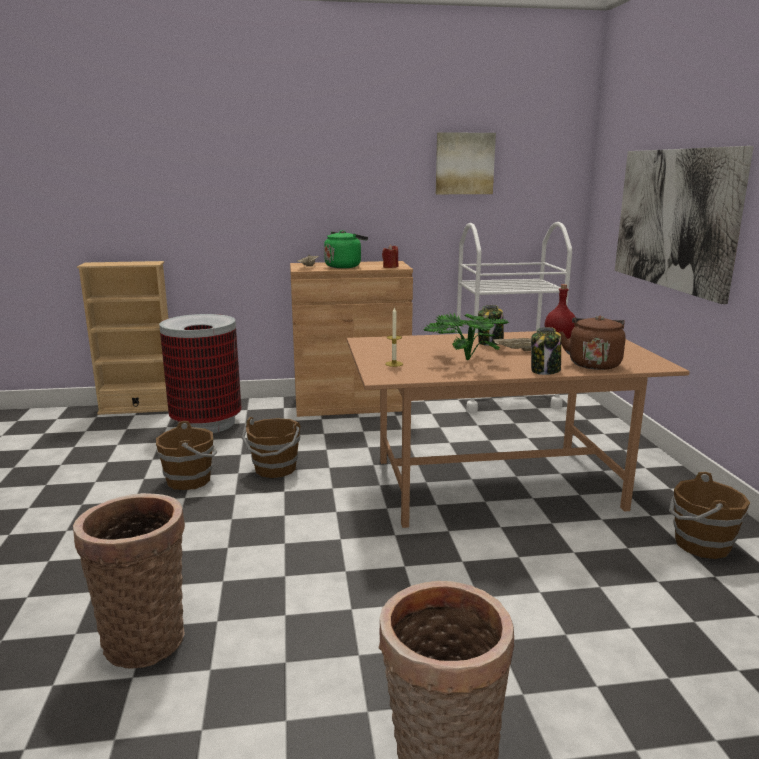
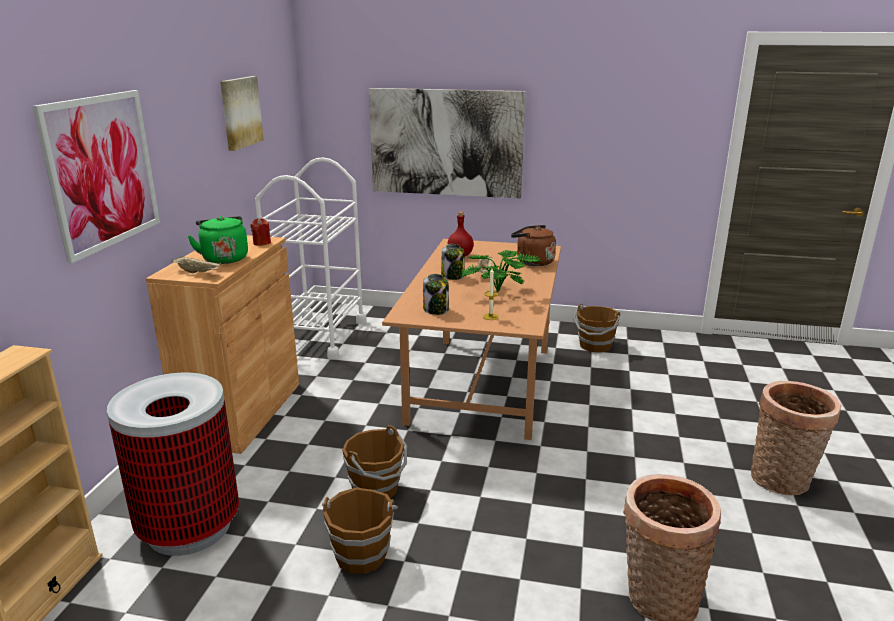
camera: 70 degrees left, 5 degrees up
(269, 179) = (102, 172): none -> picture
(545, 371) = (541, 277): jar -> jar (436, 310)

